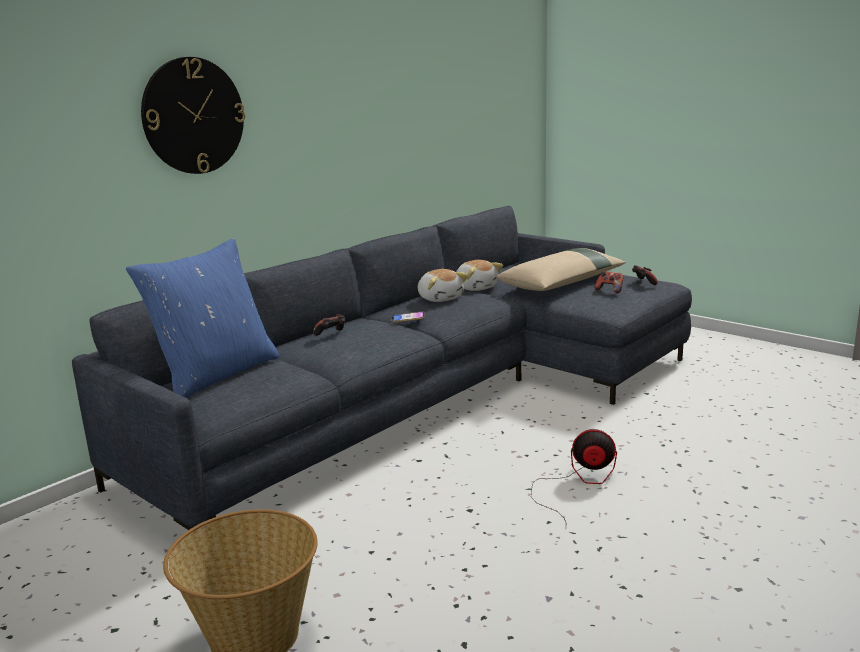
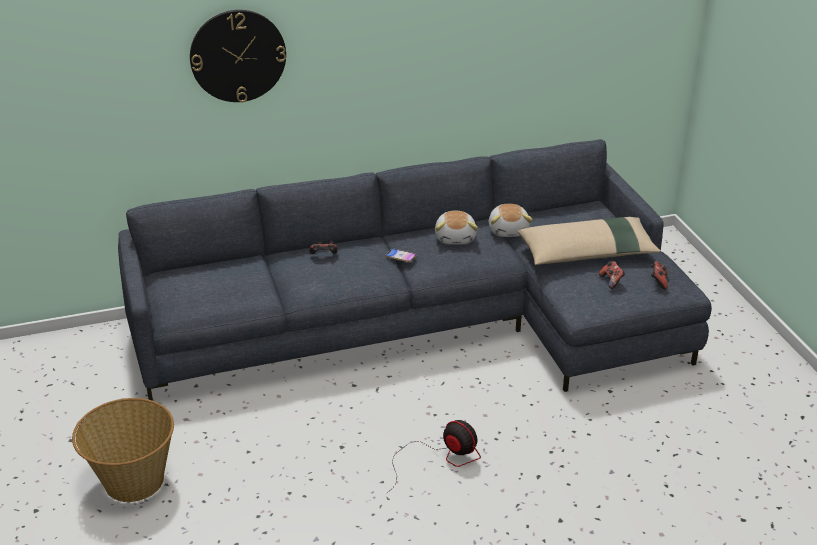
camera: 30 degrees right, 15 degrees up
(216, 374) = (209, 273): blue pillow -> none

